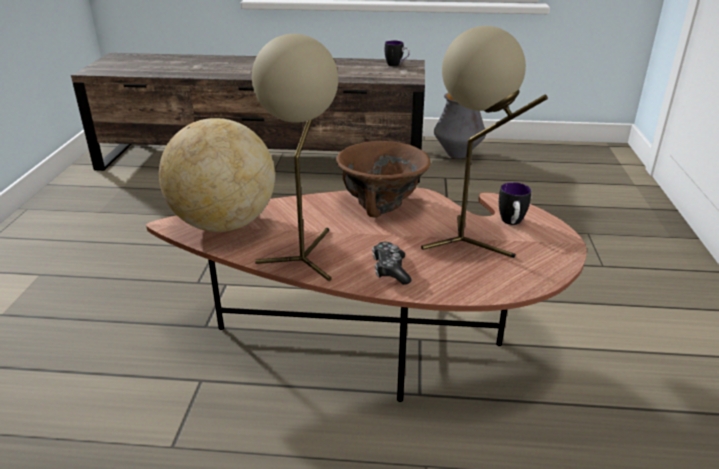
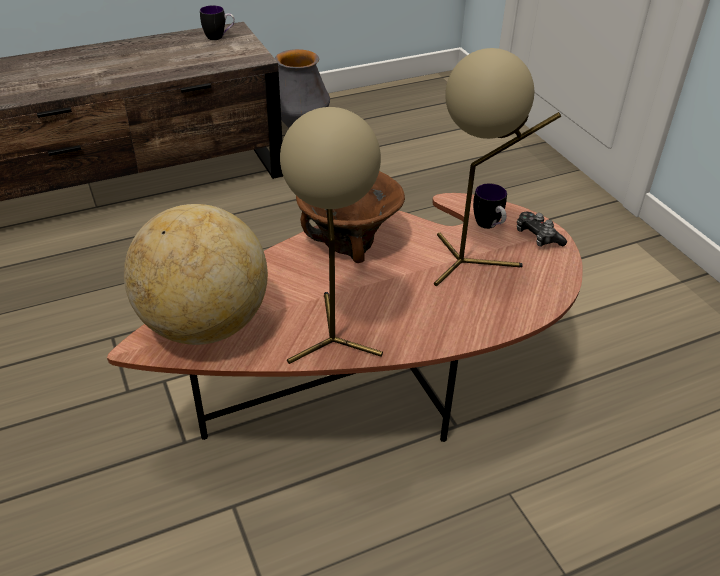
camera: 30 degrees left, 10 degrees up
(390, 270) = (427, 321): game controller -> game controller (537, 236)

